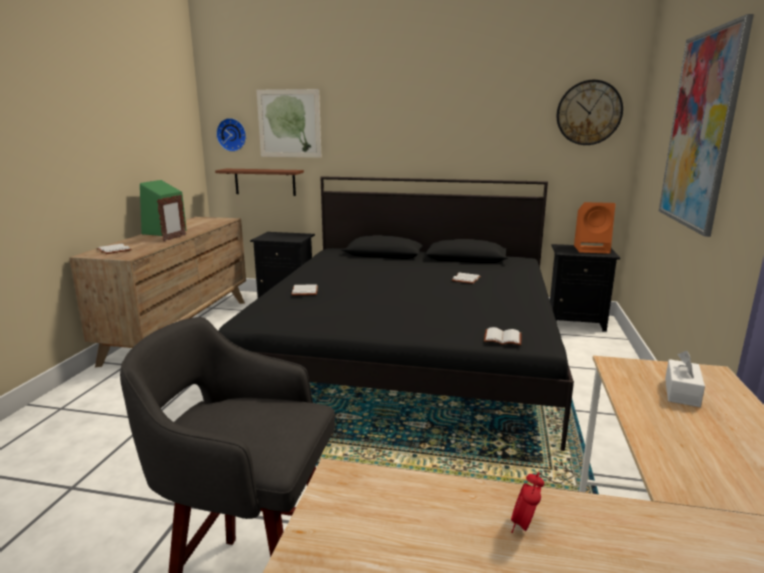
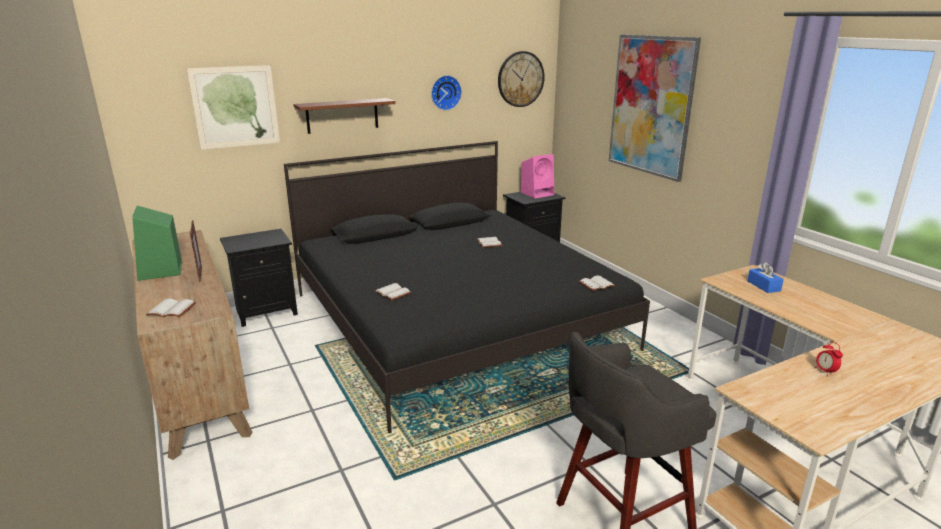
camera: 40 degrees left, 5 degrees up
(232, 134) = (155, 126): wall clock -> wall clock (445, 92)
(265, 182) = (208, 179): brown shelf -> brown shelf (342, 115)
(592, 249) = (537, 193): orange speaker -> pink speaker
(681, 392) = (763, 286): white tissue box -> blue tissue box

